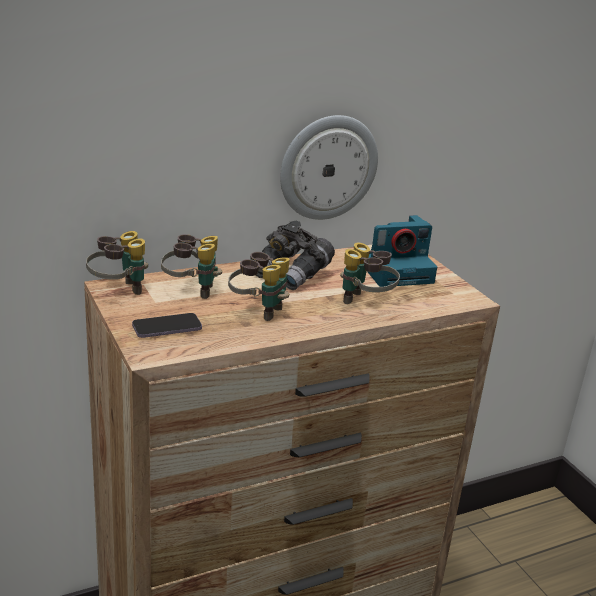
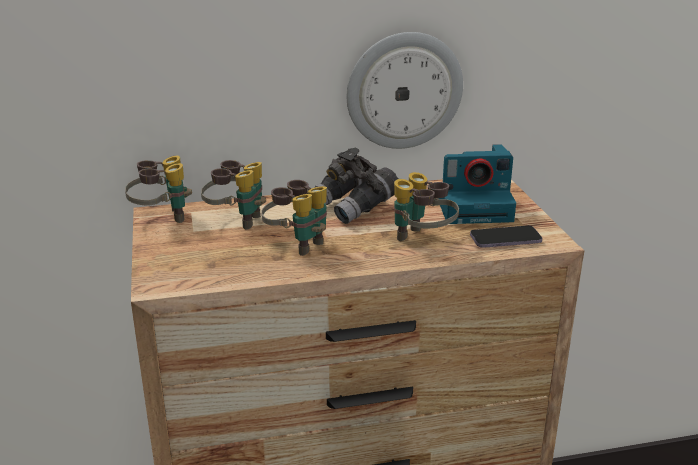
camera: 15 degrees right, 0 degrees up
(167, 328) = (190, 258): phone -> phone (505, 239)

